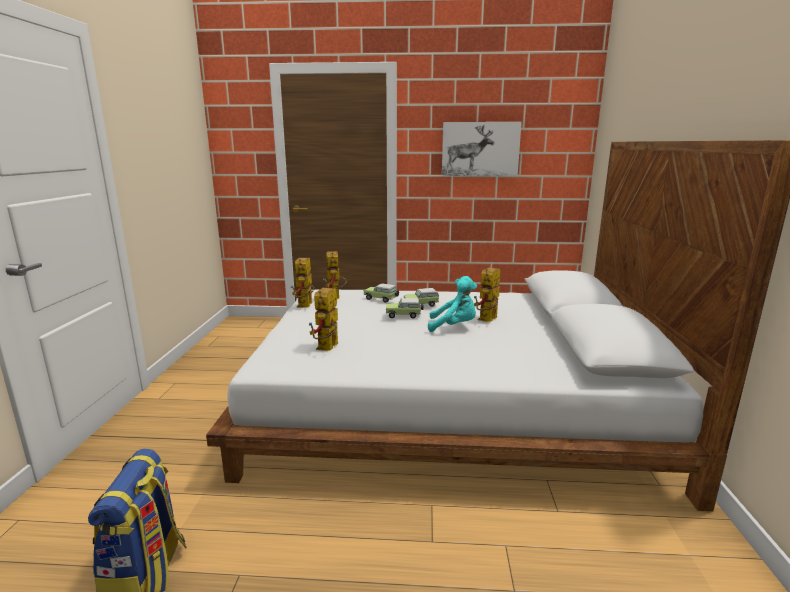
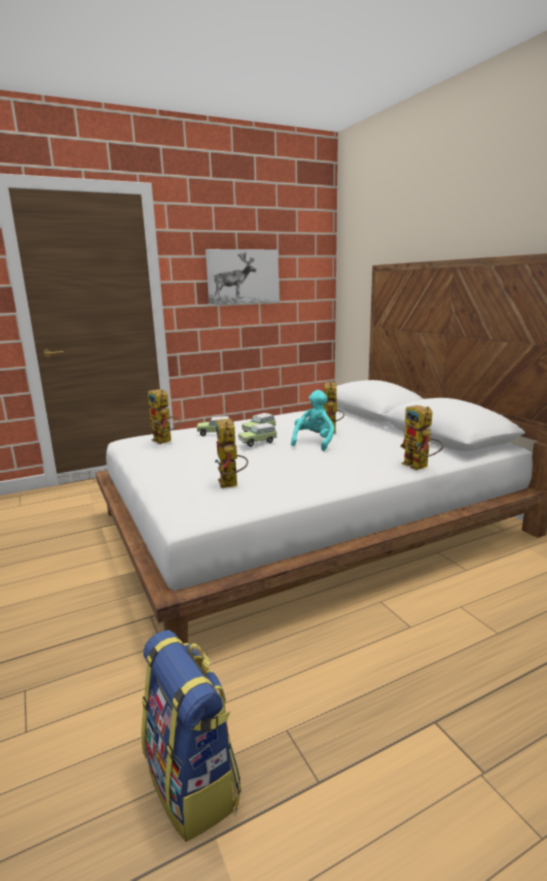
camera: 30 degrees left, 0 degrees up
(305, 306) = (143, 455): toy robot -> toy robot (420, 466)
(454, 326) = (314, 442): turquoise plush toy -> turquoise plush toy turned 45 degrees counterclockwise

